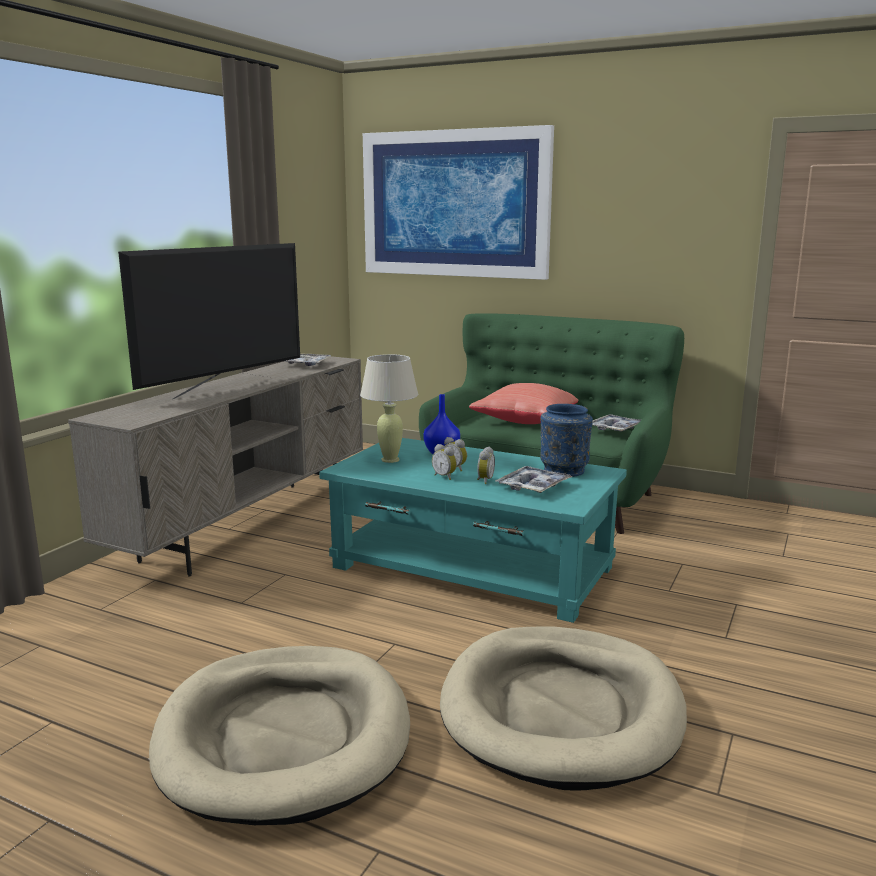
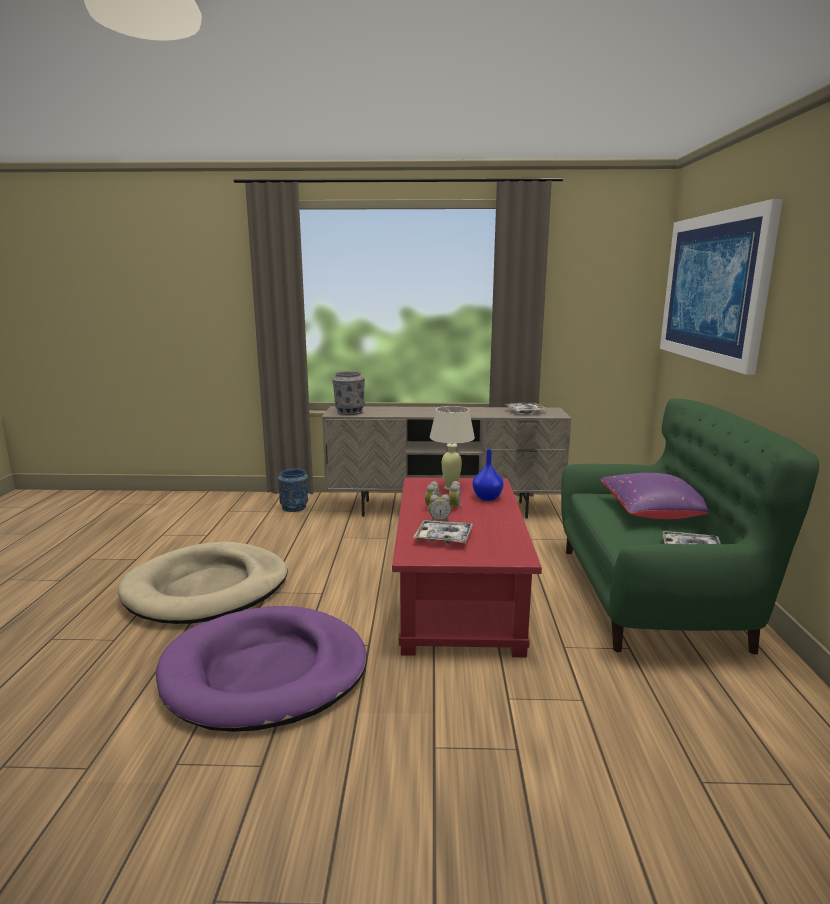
camera: 65 degrees right, 0 degrees up
(140, 416) = (349, 412): none -> grey vase
(224, 387) = (431, 411): television -> none
(473, 568) = (458, 594): turquoise coffee table -> red coffee table
(528, 421) = (655, 513): red pillow -> purple pillow
(561, 711) = (265, 672): beige dog bed -> purple dog bed
(564, 470) = (501, 542): blue vase -> blue vase (294, 507)

